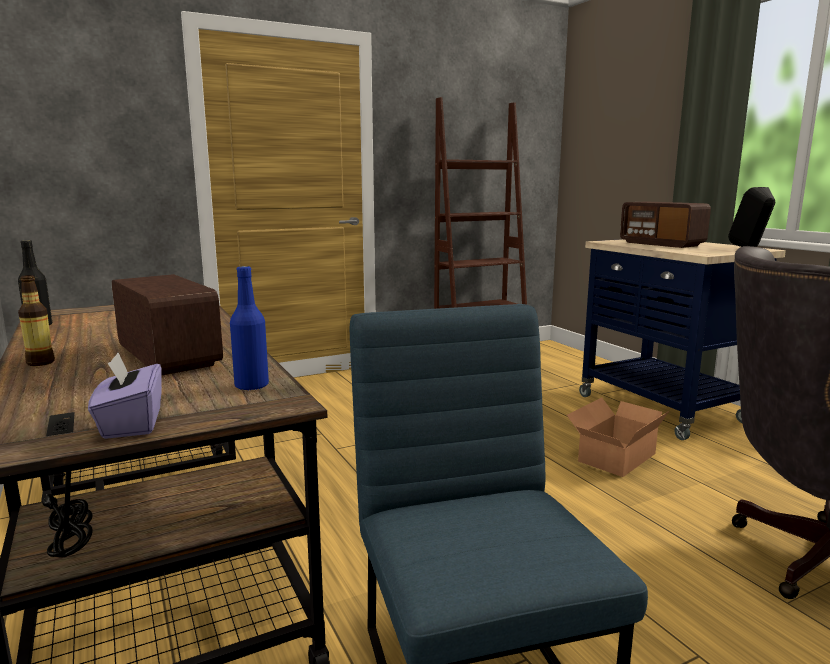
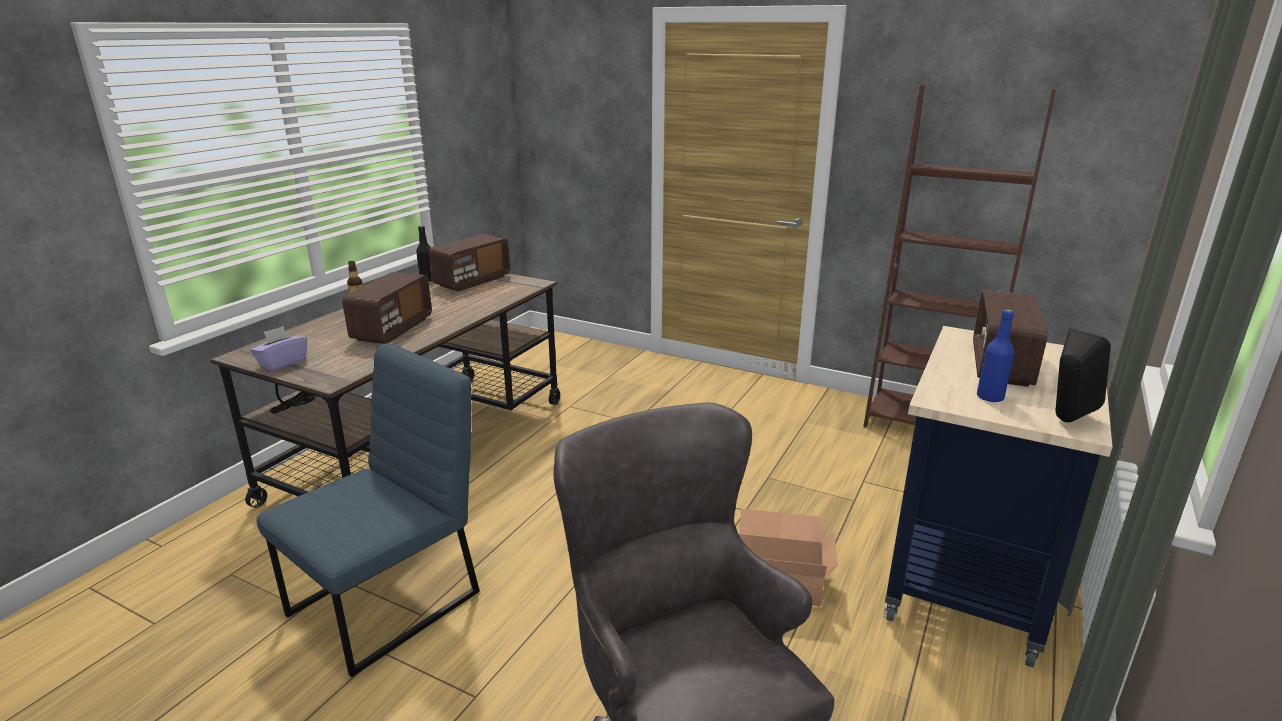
camera: 55 degrees right, 10 degrees up
(110, 314) = (472, 281): none -> radio
(251, 386) = (356, 365): blue bottle -> blue bottle (990, 397)

